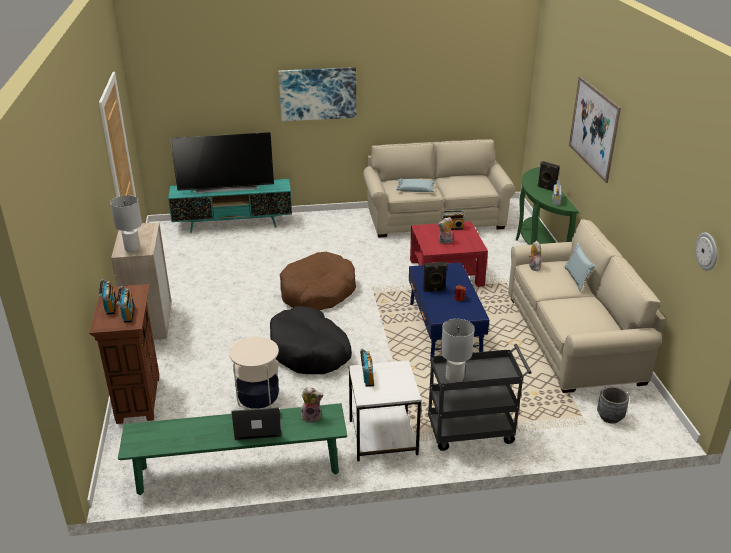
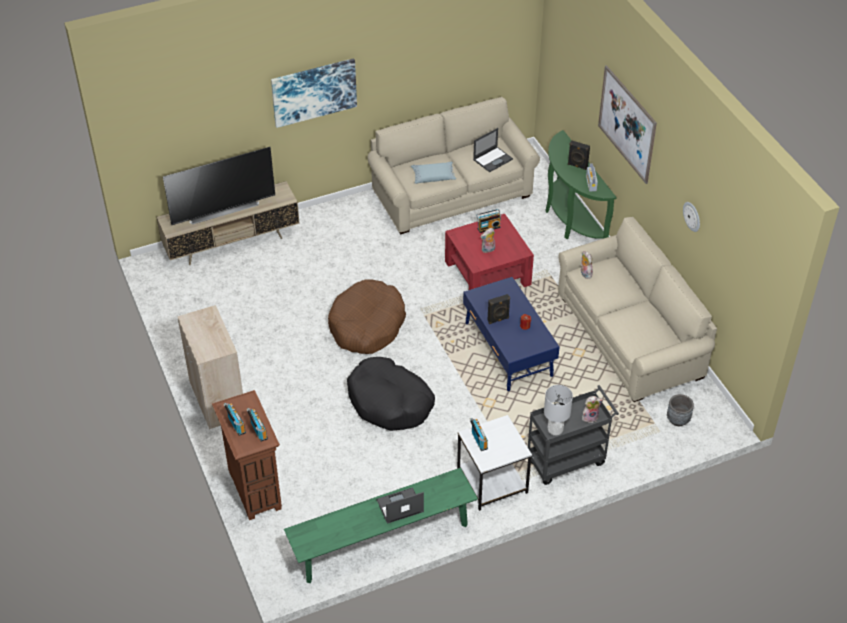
camera: 15 degrees left, 15 degrees up
(132, 250) = (212, 349): grey table lamp -> none
(234, 224) = (232, 243): turquoise tv stand -> beige tv stand
(258, 399) = (365, 466): beige side table -> none
(312, 416) = (441, 486): plush toy -> plush toy (590, 417)
(473, 185) = (493, 159): none -> laptop
(576, 278) = (628, 282): blue pillow -> none
(707, 251) = (749, 285): wall clock -> wall clock (692, 216)

